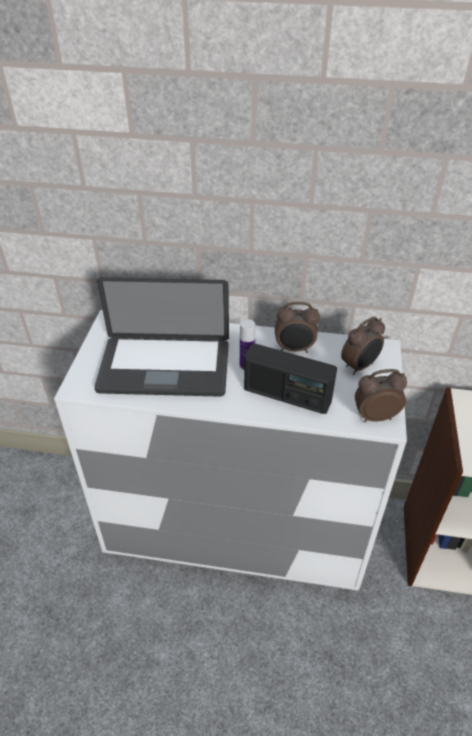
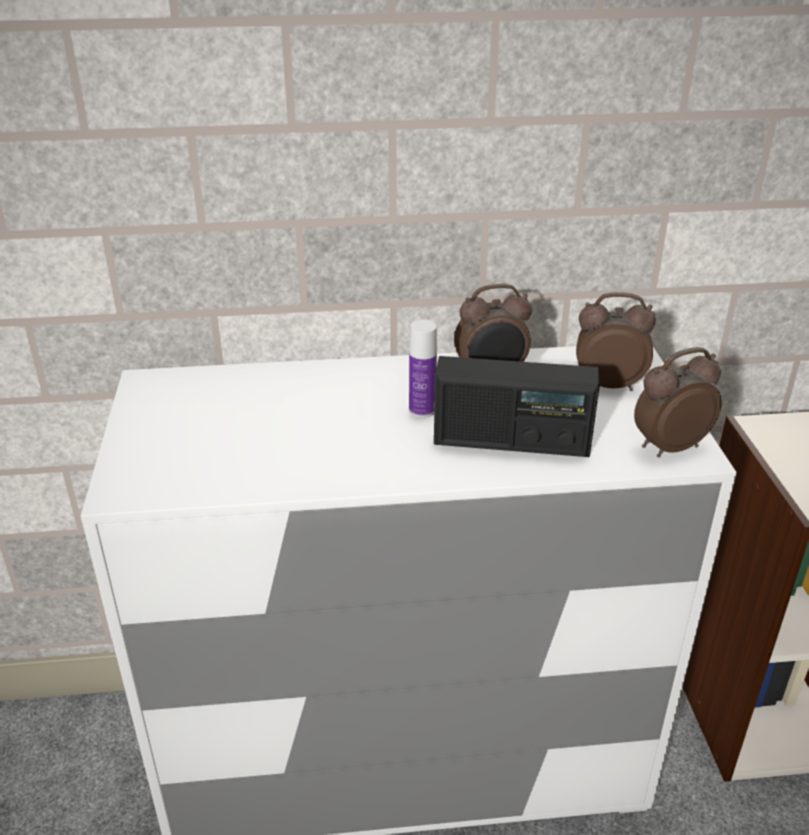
camera: 15 degrees left, 10 degrees down
(164, 368) = (278, 436): laptop -> none
(360, 366) = (608, 384): alarm clock -> alarm clock turned 120 degrees counterclockwise

